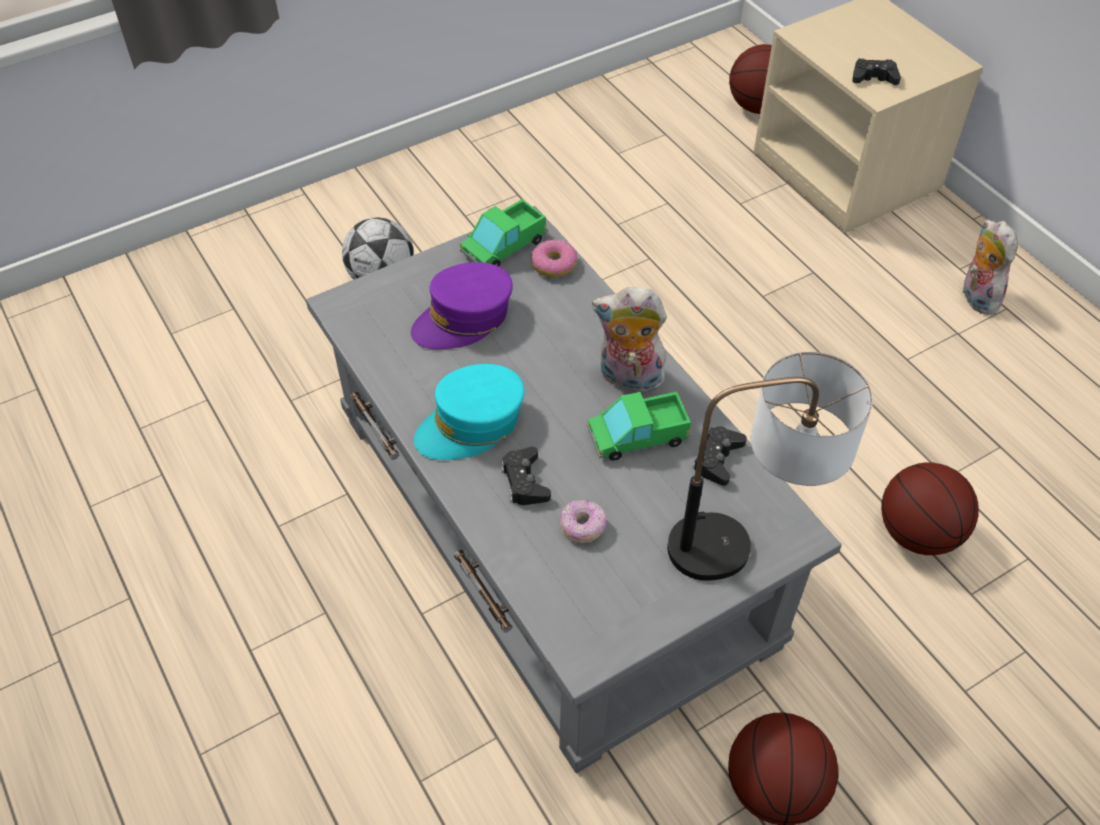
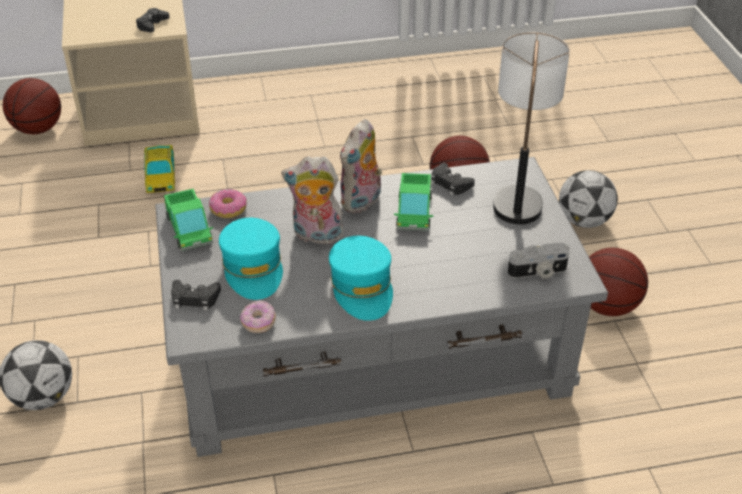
camera: 70 degrees left, 10 degrees down
(464, 319) = (253, 268): purple cap -> turquoise cap
(524, 481) = (428, 272): black game controller -> black game controller (195, 299)
(576, 603) = (538, 273): none -> camera
(582, 527) = (478, 255): donut -> donut (258, 322)
(749, 230) = (160, 174): none -> toy car
(951, 718) = (584, 221): none -> football
(975, 297) = (293, 102): plush toy -> plush toy (316, 236)

